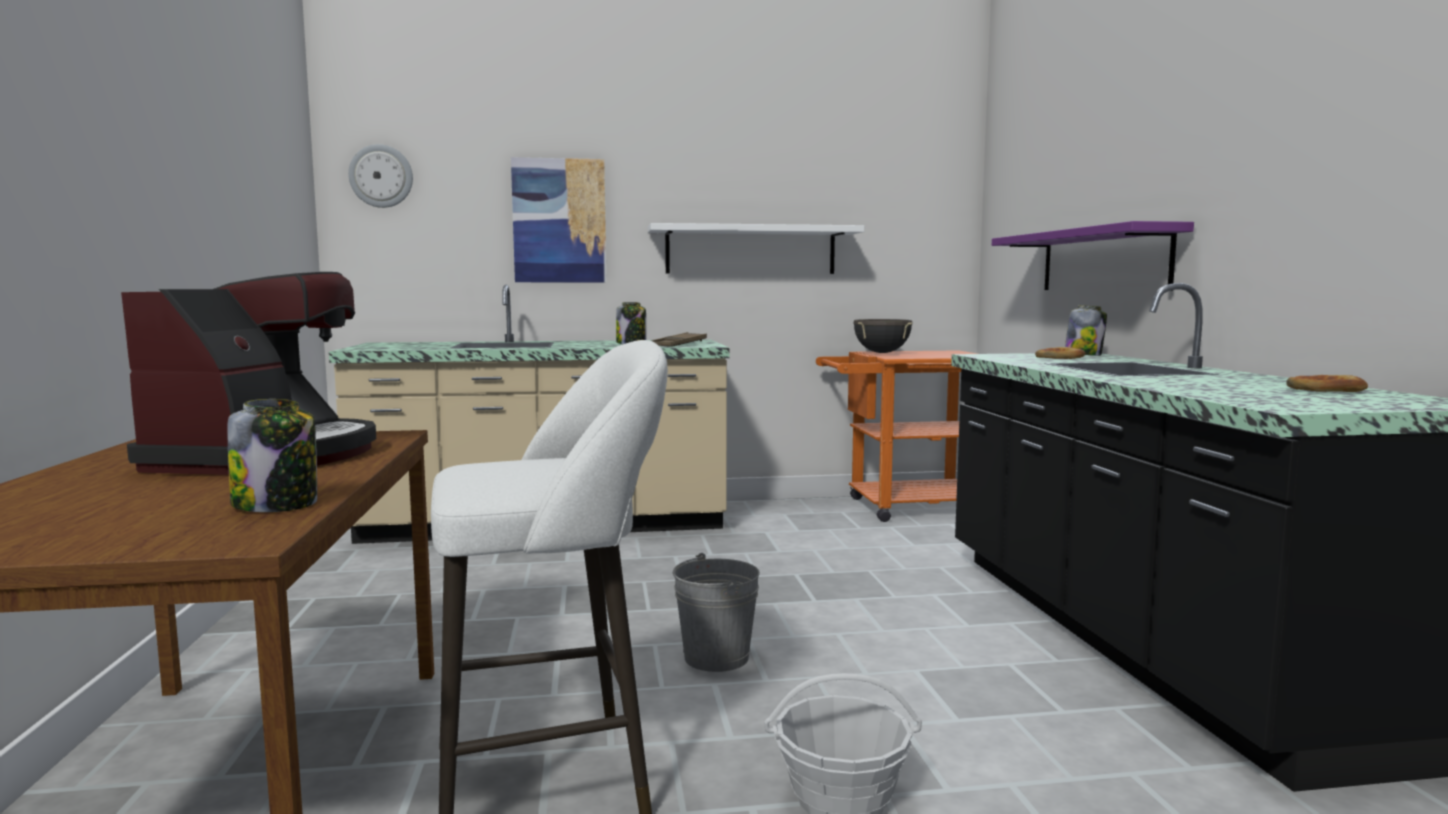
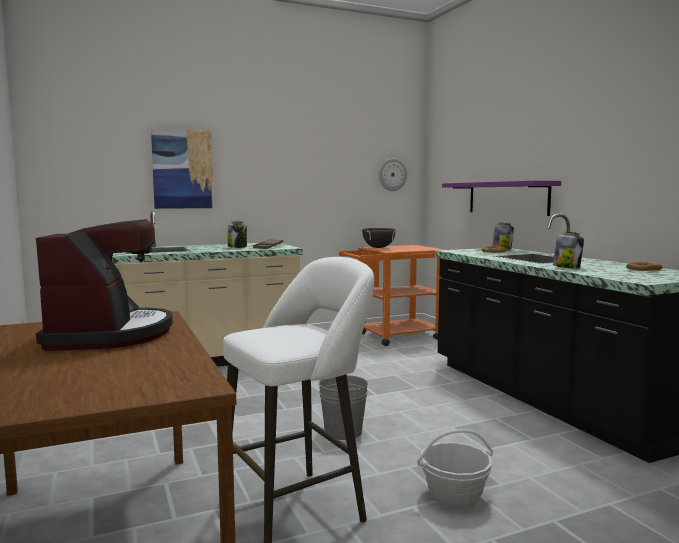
camera: 15 degrees left, 0 degrees up
(277, 504) = (178, 364): jar -> jar (567, 267)
(381, 176) = (62, 139): wall clock -> wall clock (392, 175)
(750, 250) = (299, 187): white shelf -> none

